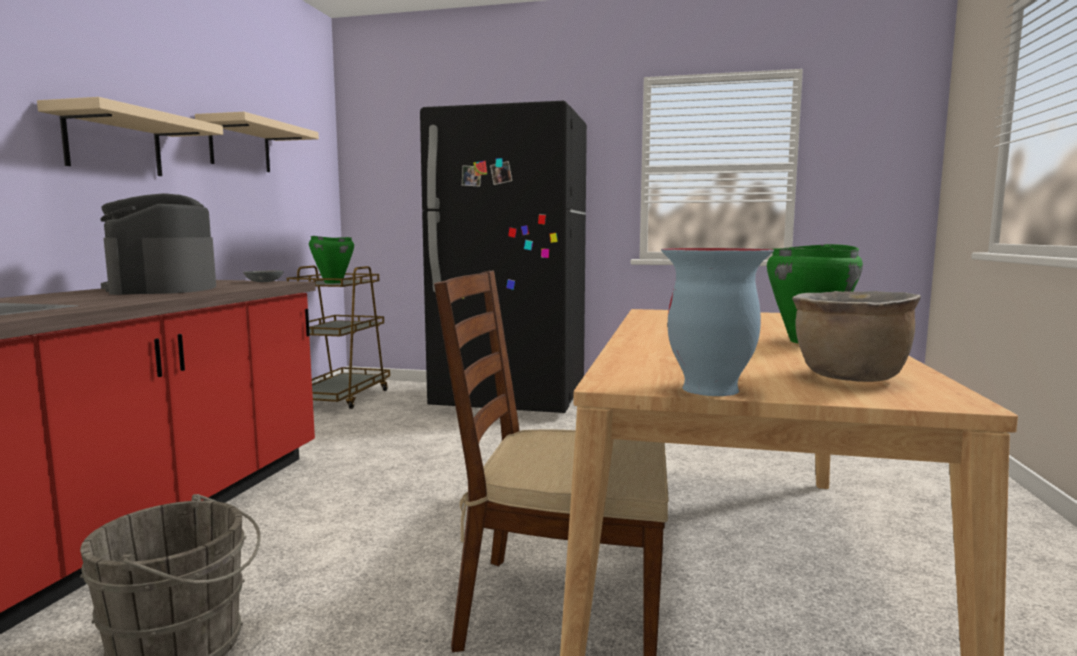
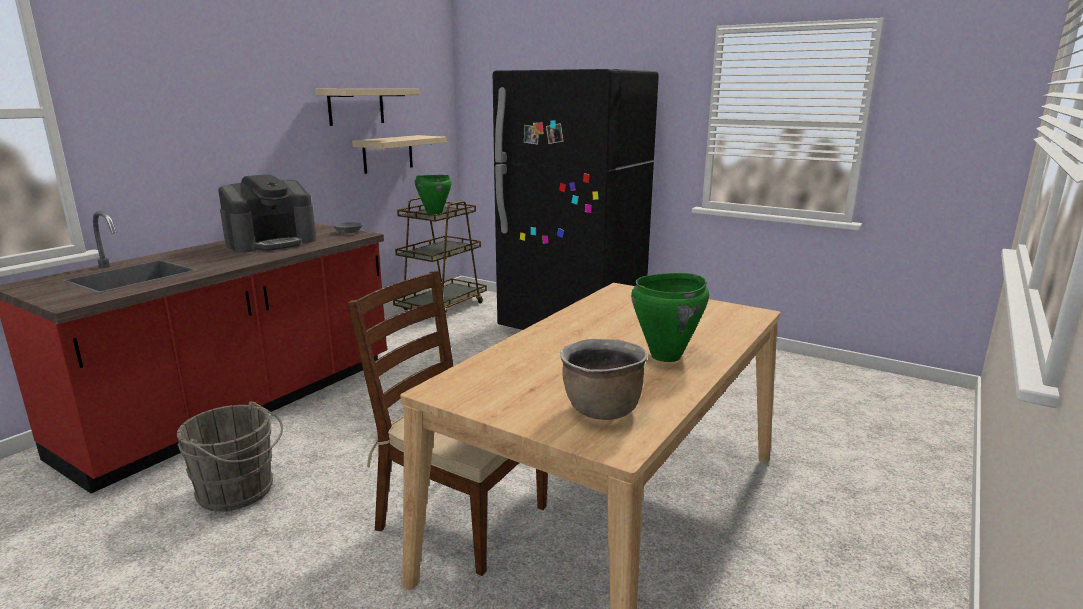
camera: 20 degrees right, 10 degrees up
(114, 143) = (251, 125): beige shelf -> beige shelf (388, 154)
(163, 289) = (271, 242): coffee machine -> coffee machine turned 135 degrees counterclockwise
(710, 389) = (482, 407): vase -> none

